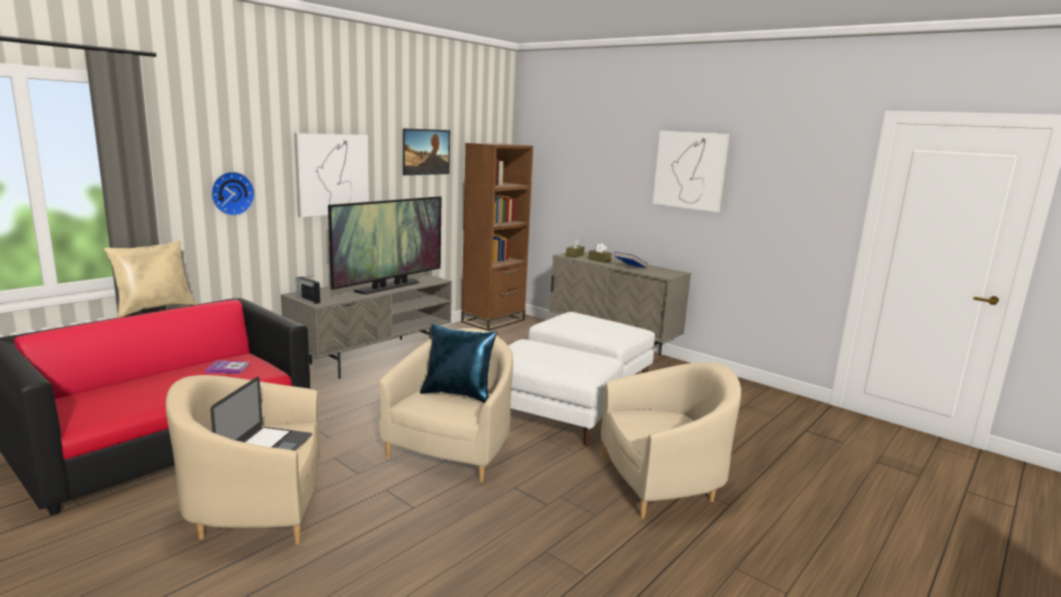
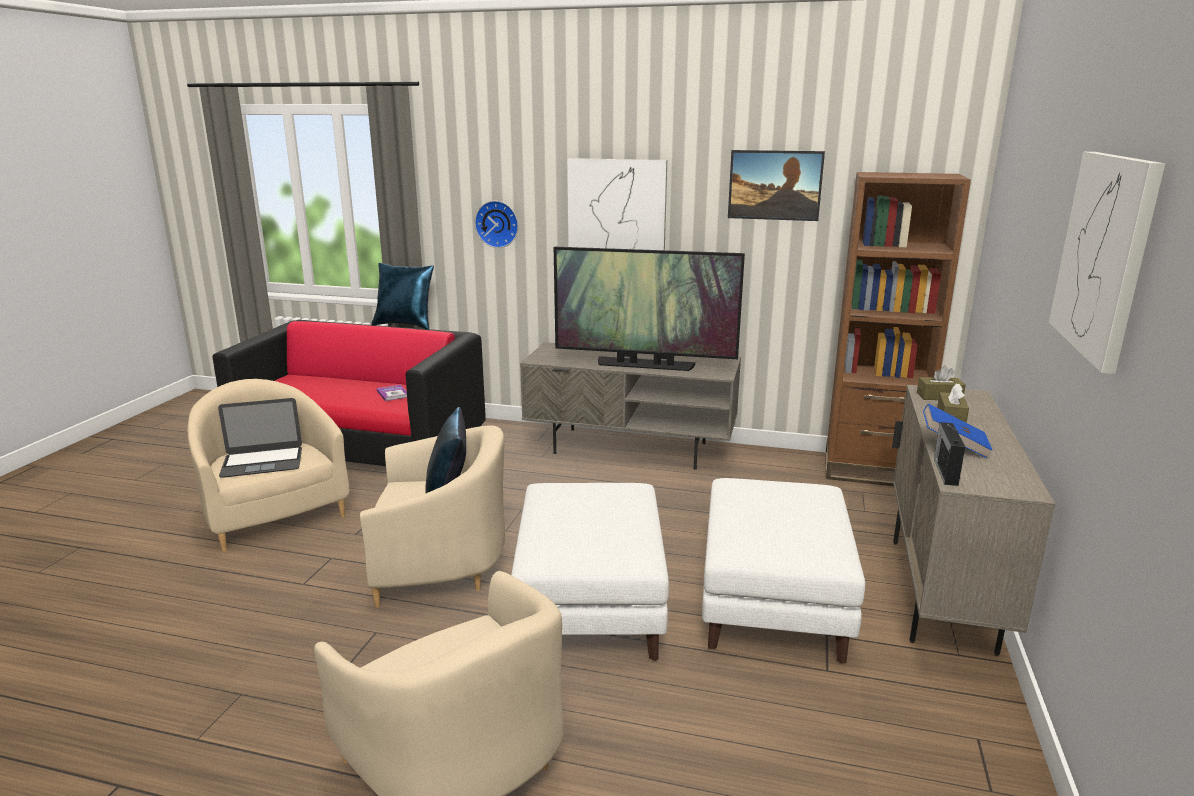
camera: 65 degrees right, 5 degrees up
(155, 309) = (405, 325): beige pillow -> blue pillow
(308, 300) = (540, 354): radio -> radio (945, 471)

